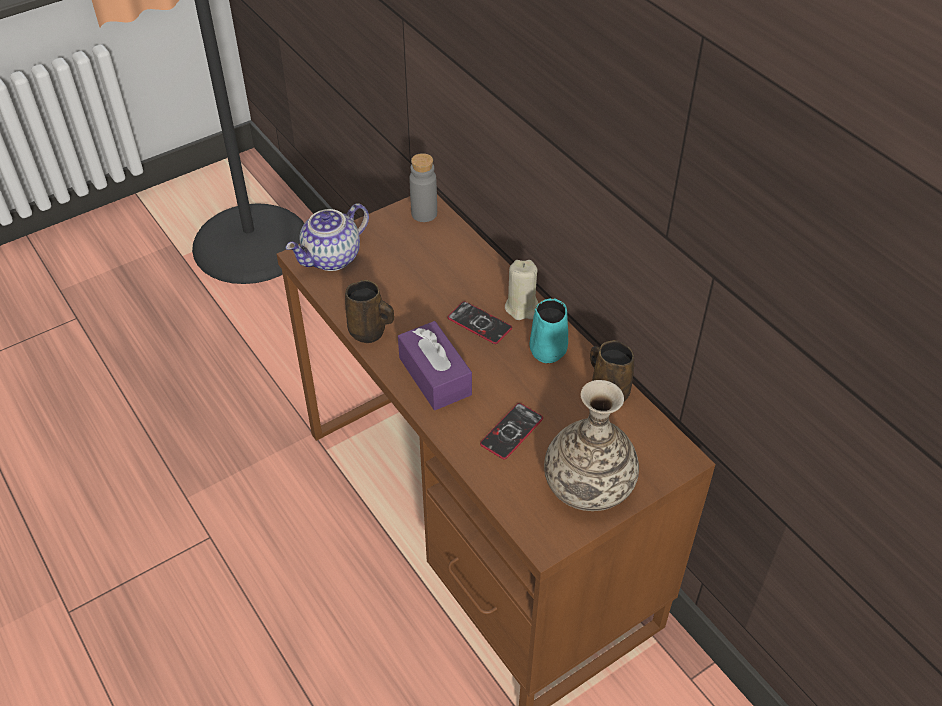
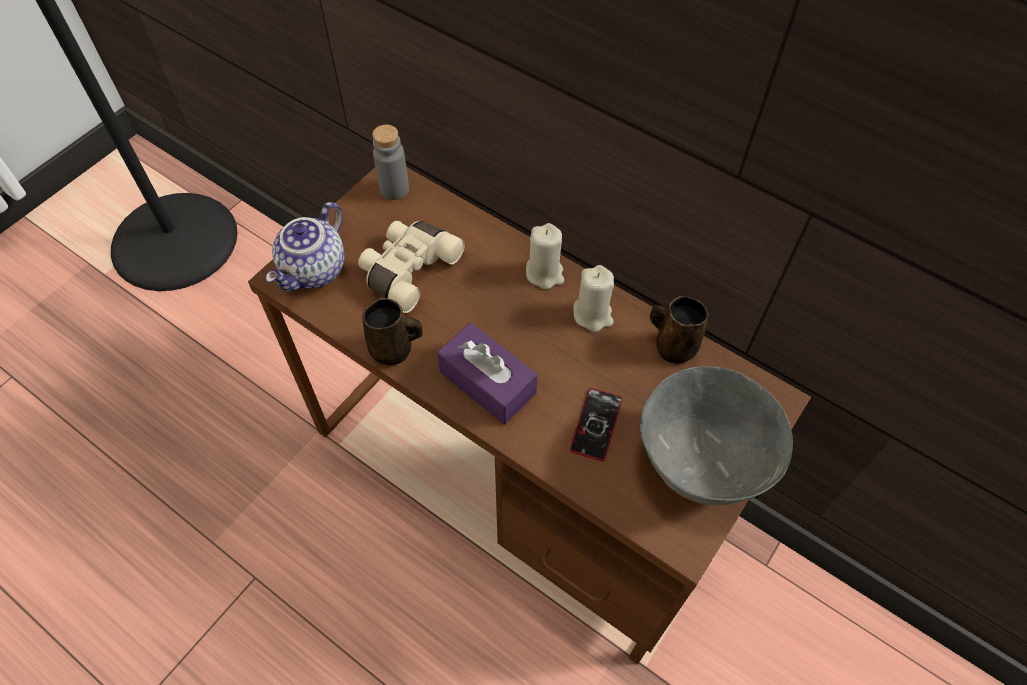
camera: 20 degrees left, 10 degrees up
(407, 276) = (408, 269): none -> beige binoculars
(479, 323) = (508, 305): phone -> none
(548, 349) = (593, 314): turquoise mug -> beige candle
(589, 485) = (701, 462): vase -> grey bowl

